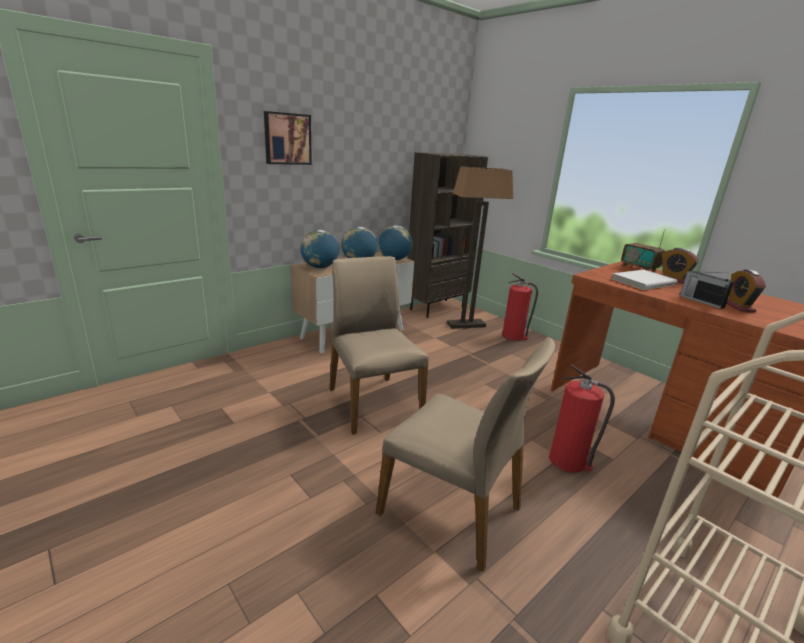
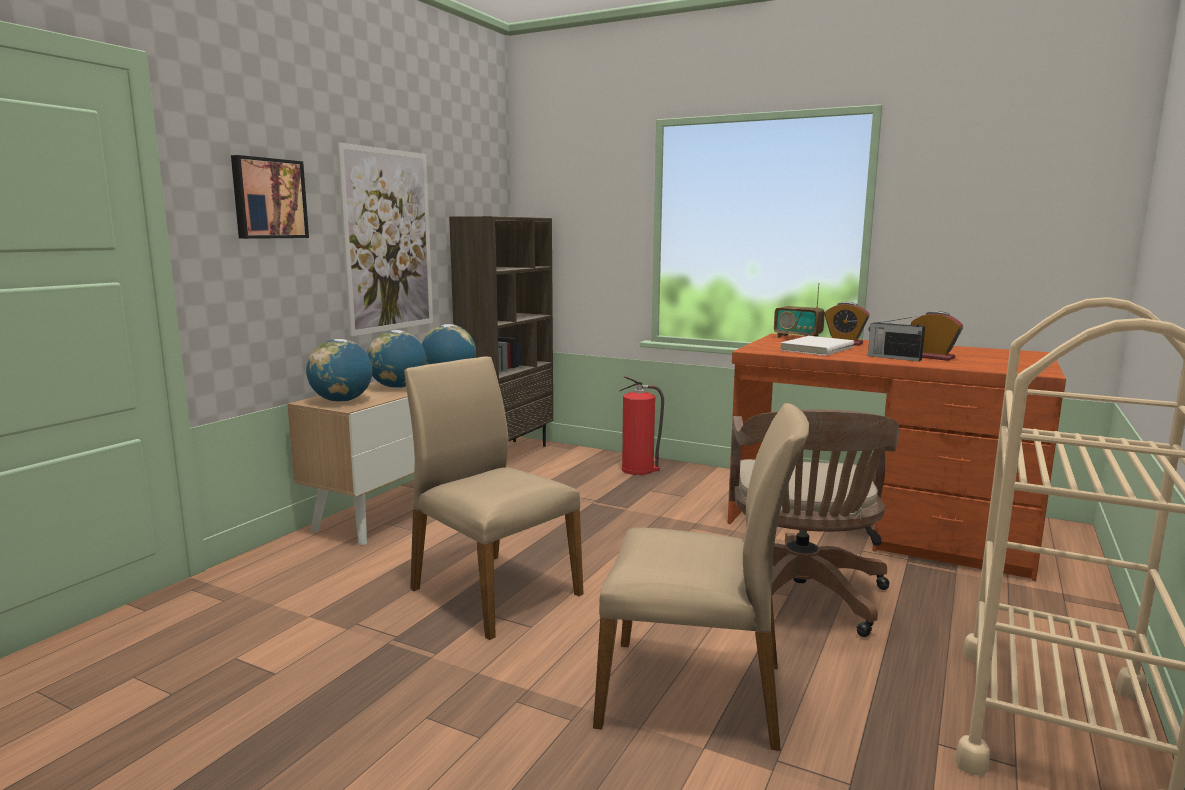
camera: 20 degrees left, 10 degrees down
(368, 167) = (388, 241): none -> picture
(466, 325) = (564, 467): floor lamp -> none
(568, 461) = (800, 598): fire extinguisher -> brown office chair
(738, 306) = (933, 357): alarm clock -> alarm clock turned 150 degrees clockwise

